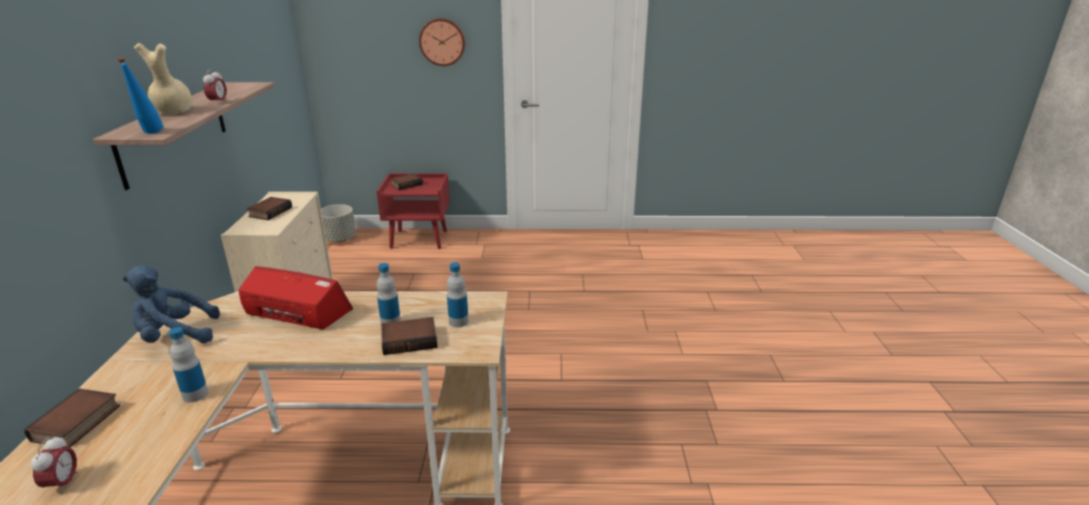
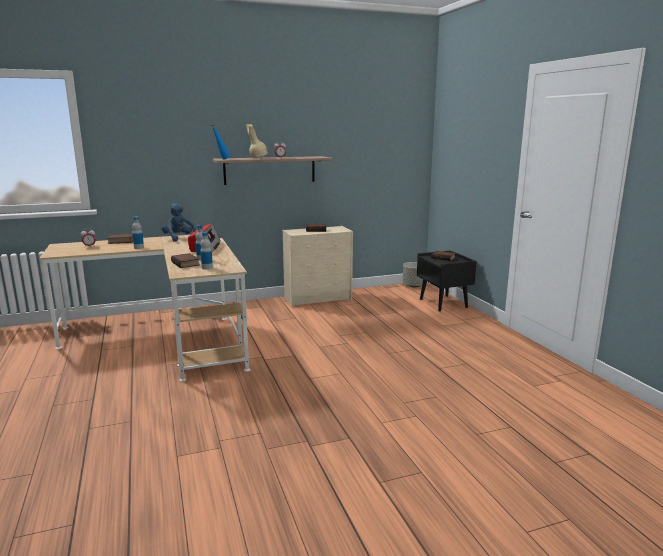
camera: 70 degrees right, 10 degrees down
(419, 239) = (444, 303): red nightstand -> black nightstand
(442, 42) = (489, 156): wall clock -> none

